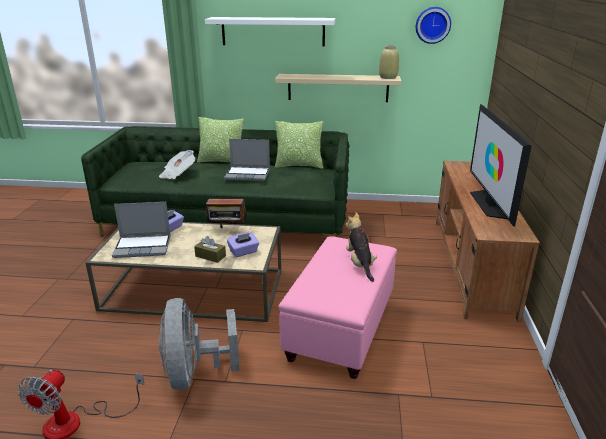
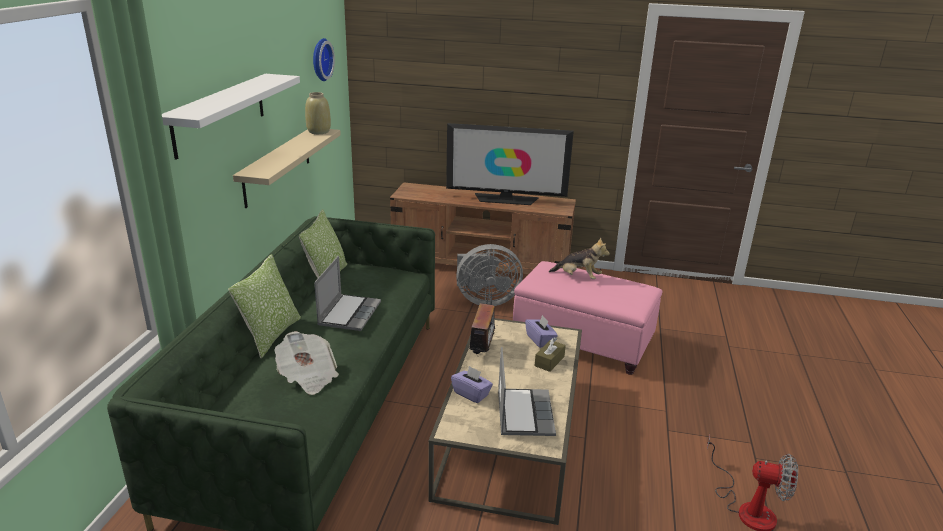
camera: 85 degrees left, 0 degrees up
(195, 373) = (659, 430): grey fan -> grey fan (485, 300)
(360, 264) = (578, 277): plush toy -> plush toy turned 150 degrees counterclockwise

